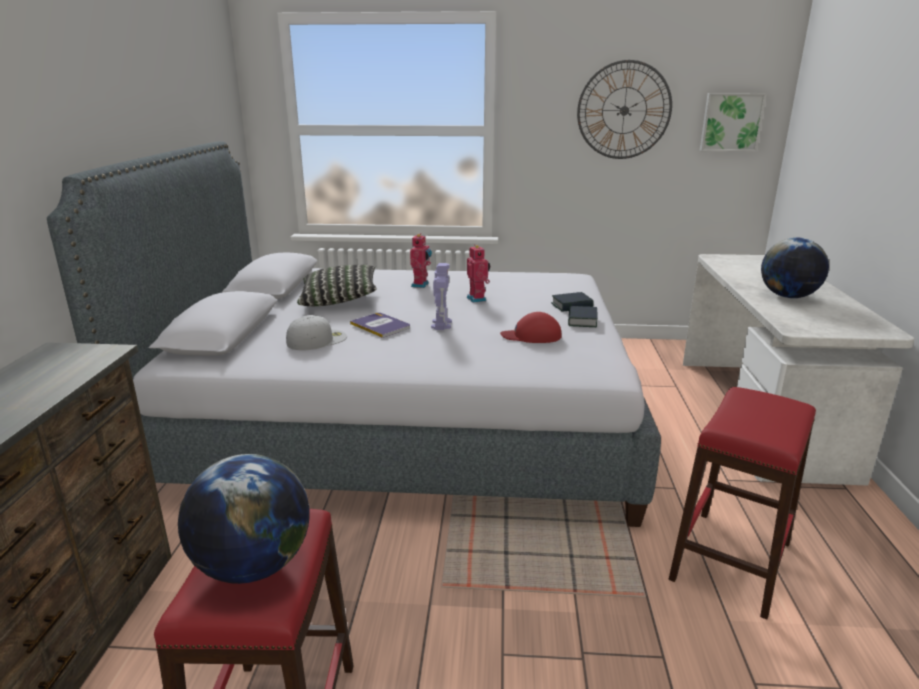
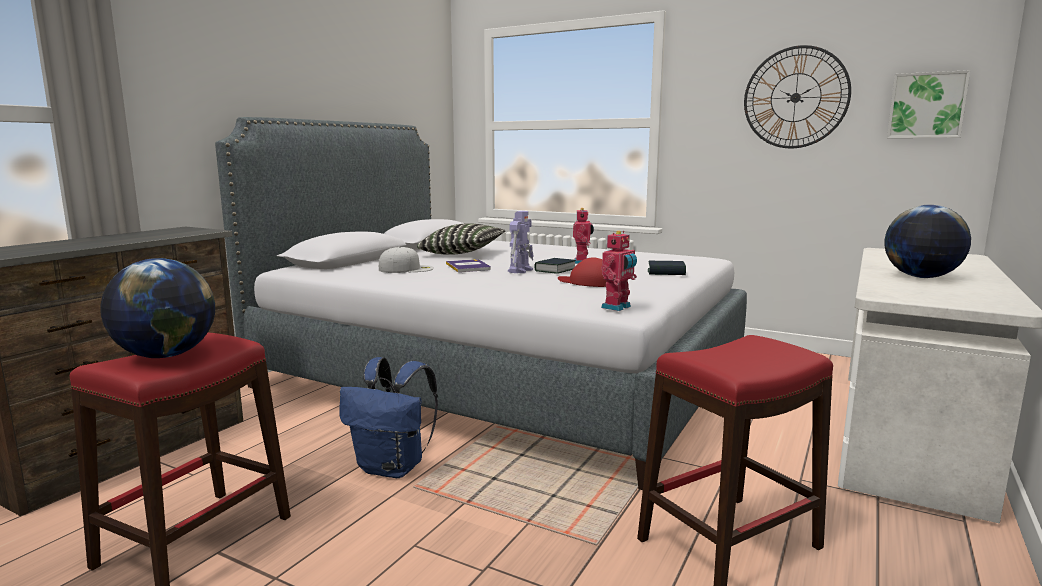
camera: 25 degrees right, 10 degrees down
(400, 569) = (393, 468): none -> blue backpack
(421, 285) = (546, 251): toy robot -> toy robot (618, 307)
(582, 321) = (659, 280): book -> book (555, 270)

